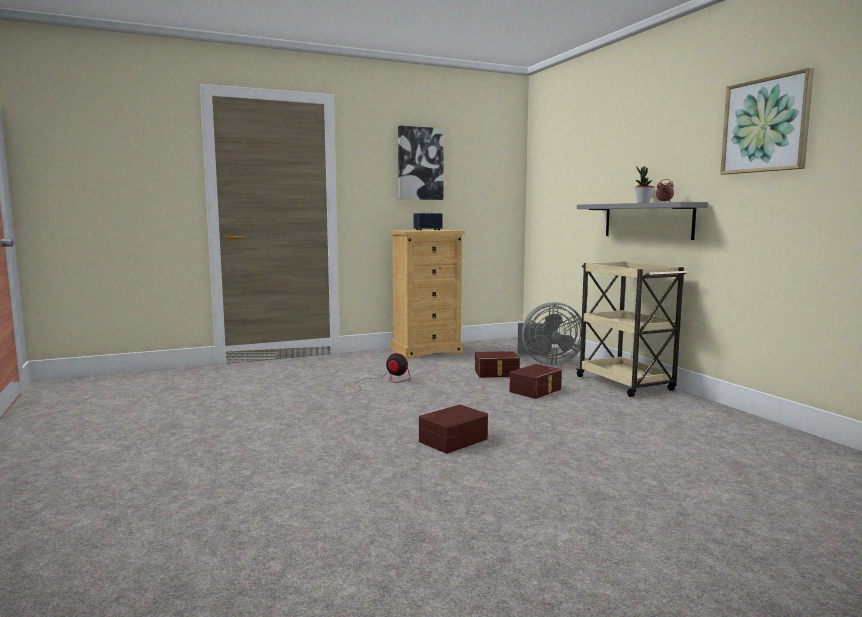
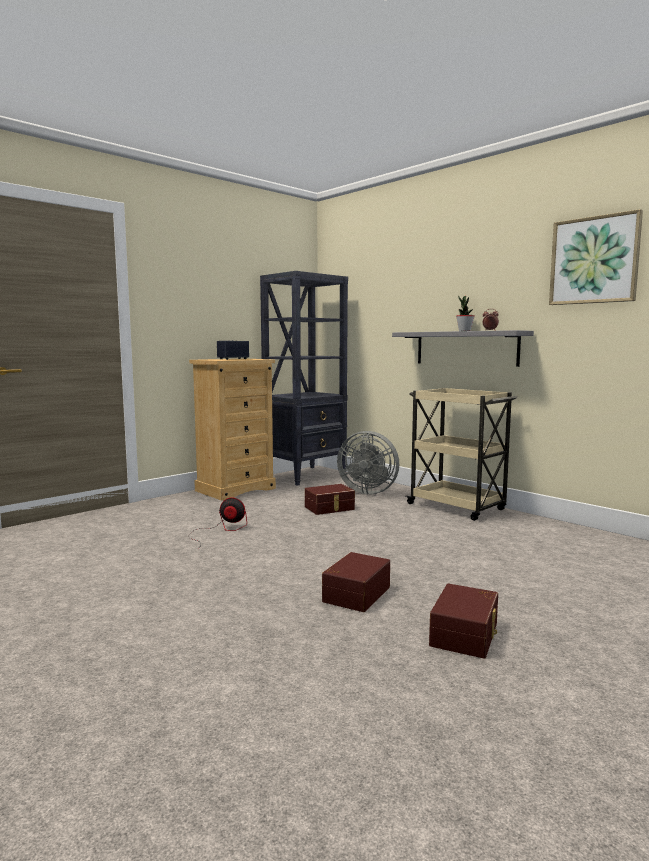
camera: 20 degrees left, 0 degrees up
(420, 163) = (218, 287): picture -> none
(502, 344) = (306, 475): none -> black bookcase
(536, 391) = (385, 524): brown storage box -> brown storage box (466, 634)
(548, 362) = (367, 491): grey fan -> grey fan turned 45 degrees clockwise

